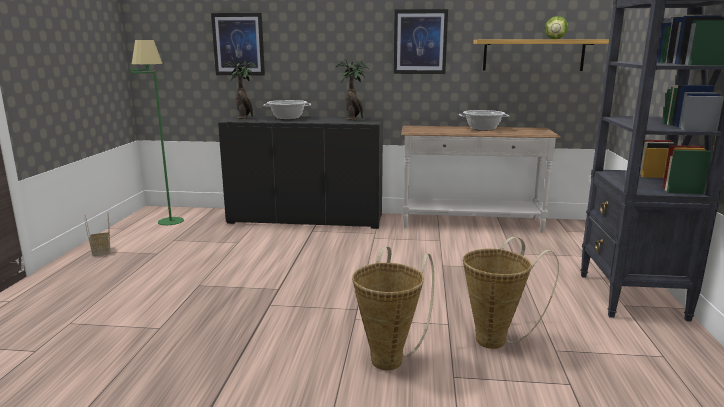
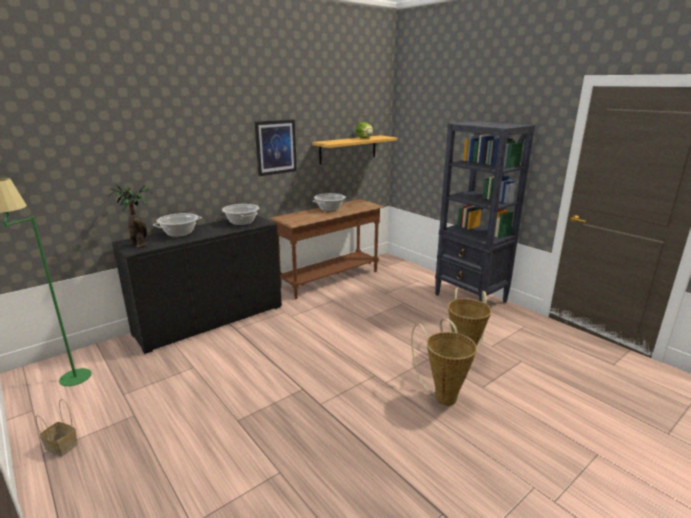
camera: 45 degrees left, 5 degrees up
(238, 44) = (105, 167): picture -> none
(353, 119) = (241, 222): potted plant -> cooking pot
(471, 223) = (330, 280): white console table -> brown console table

